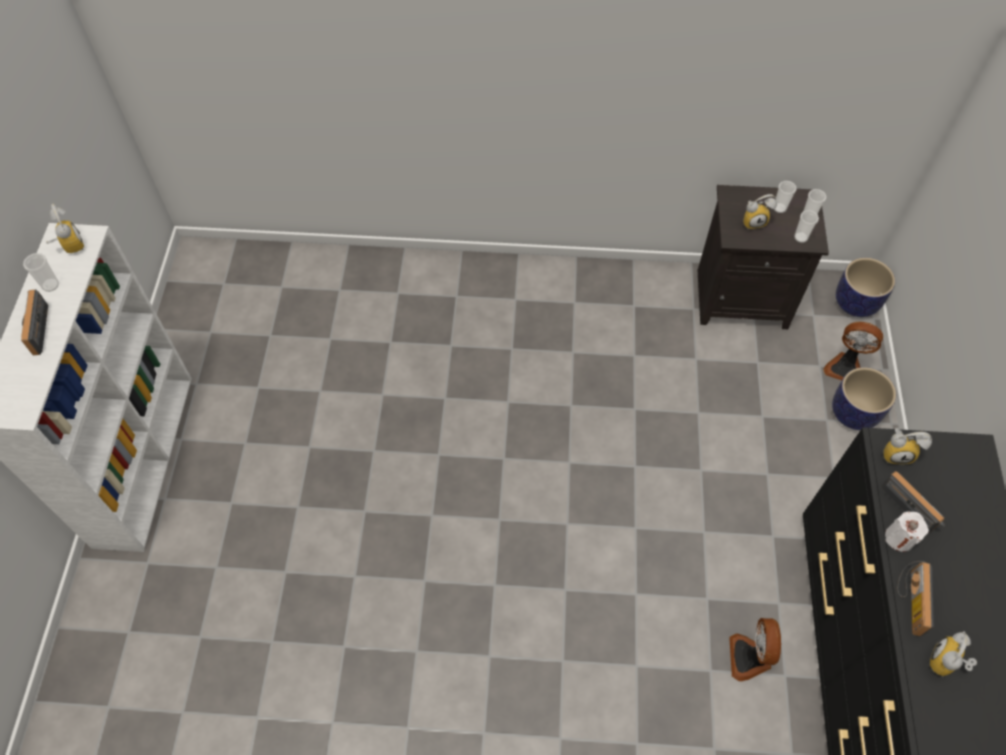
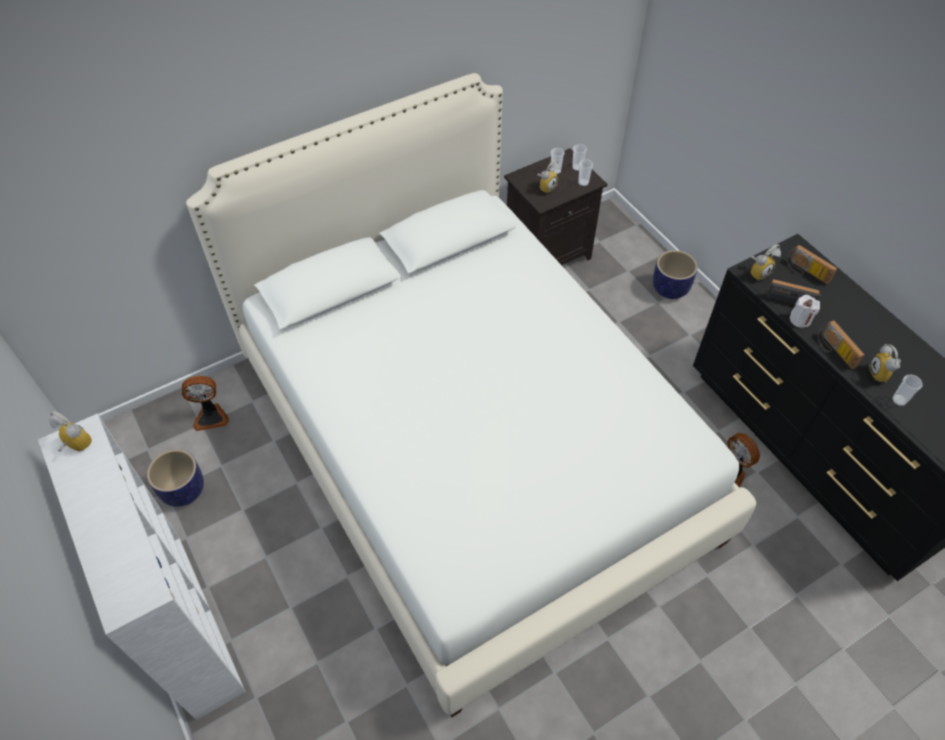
camera: 35 degrees left, 5 degrees down
(34, 329) = (101, 525): radio -> radio (805, 272)
(50, 285) = (85, 484): cup -> cup (899, 400)
(503, 456) = (472, 447): none -> white bed
(845, 367) = (643, 263): fan -> fan (211, 416)
(855, 302) = (618, 220): planter -> planter (183, 490)

